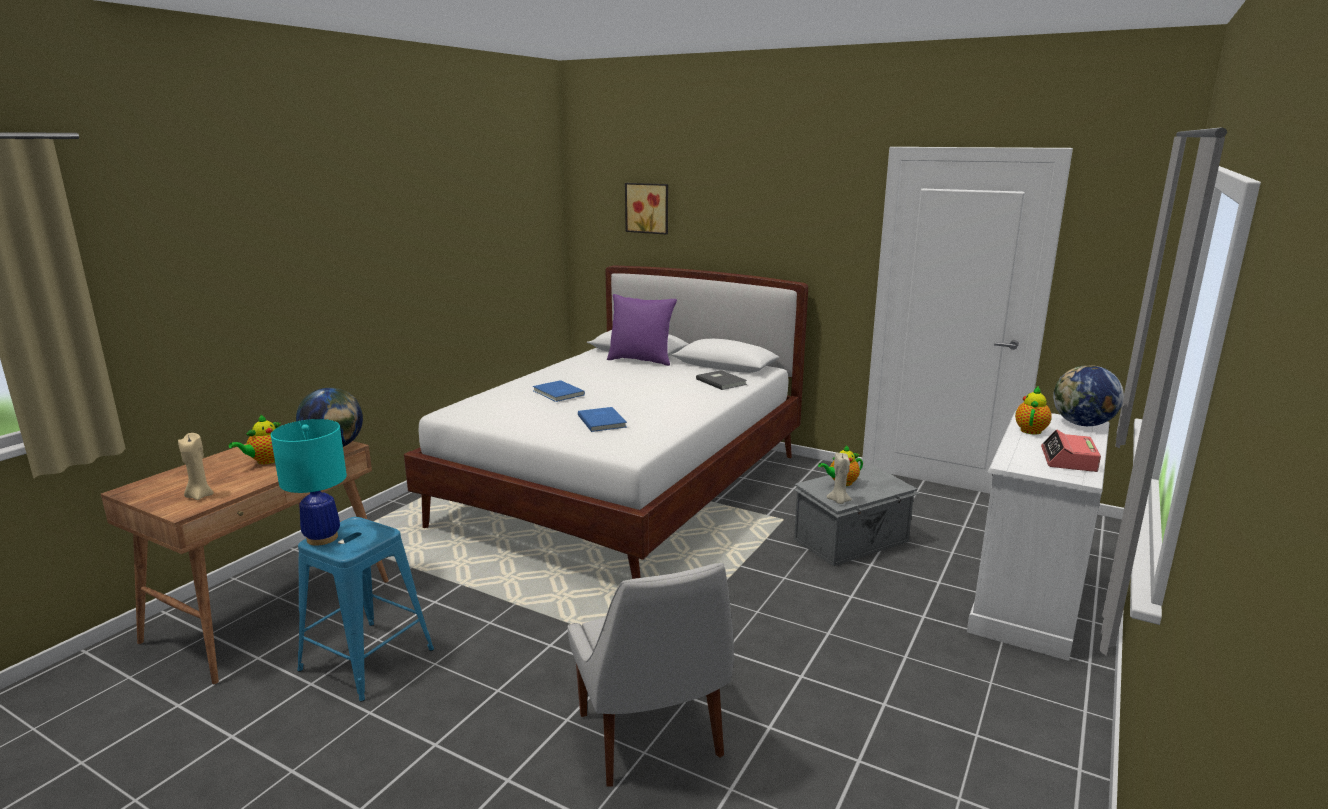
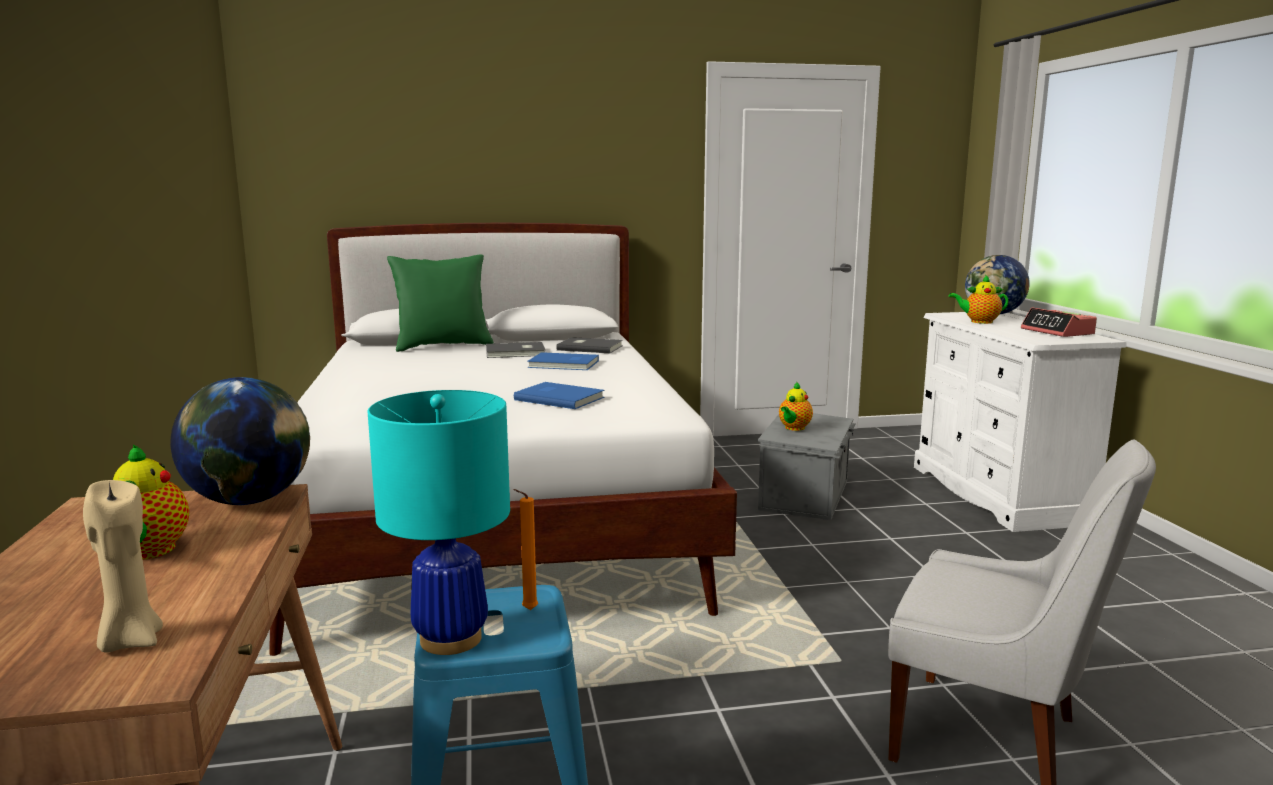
camera: 40 degrees left, 5 degrees down
(368, 538) = (527, 610): none -> orange candle
(557, 393) = (428, 385): blue book -> blue book (564, 364)
(641, 360) = (443, 346): purple pillow -> green pillow
(648, 208) = (386, 142): picture -> none
(668, 376) = (516, 353): none -> grey book
(839, 501) = (822, 442): beige candle -> none
(1031, 430) = (979, 322): teapot -> teapot turned 75 degrees counterclockwise

